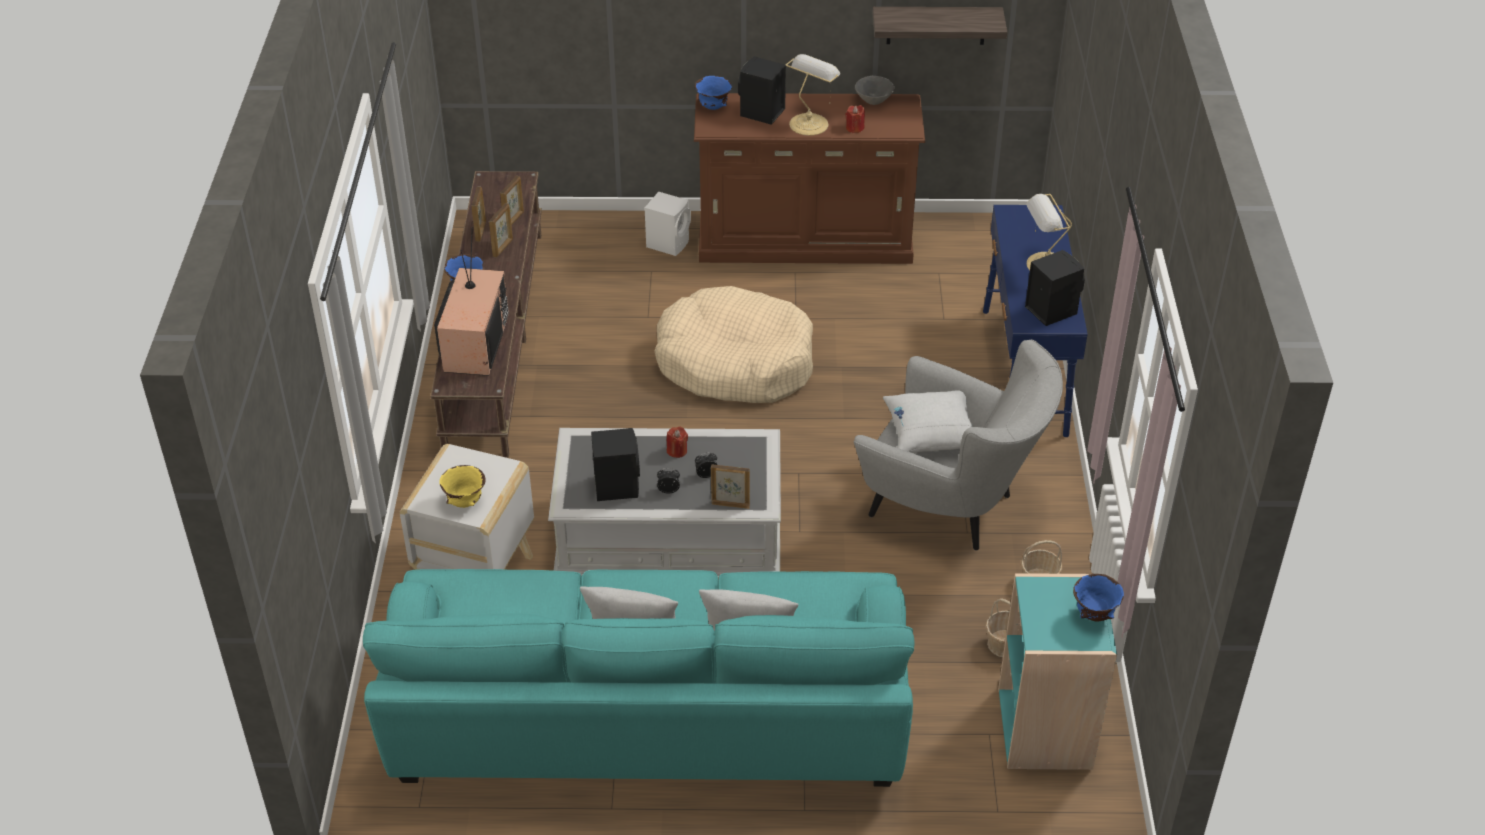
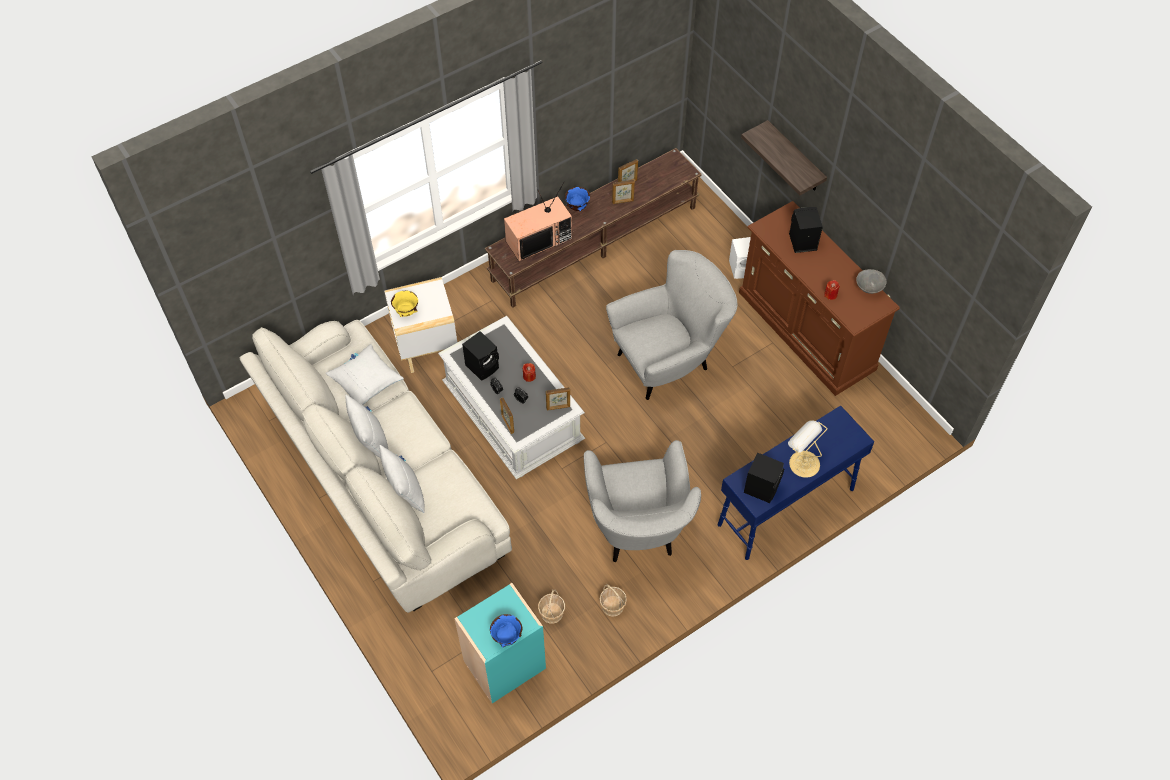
camera: 55 degrees right, 15 degrees up
(514, 220) = (650, 191): picture frame -> picture frame (558, 407)
(649, 720) = (382, 480): turquoise sofa -> white sofa
(713, 107) = (785, 216): blue bowl -> none
(735, 362) = (669, 360): beige dog bed -> grey armchair
(810, 123) = (814, 270): table lamp -> none
(931, 434) = (639, 486): grey pillow -> grey pillow (366, 382)
(936, 25) = (924, 276): shelf -> shelf (795, 158)

